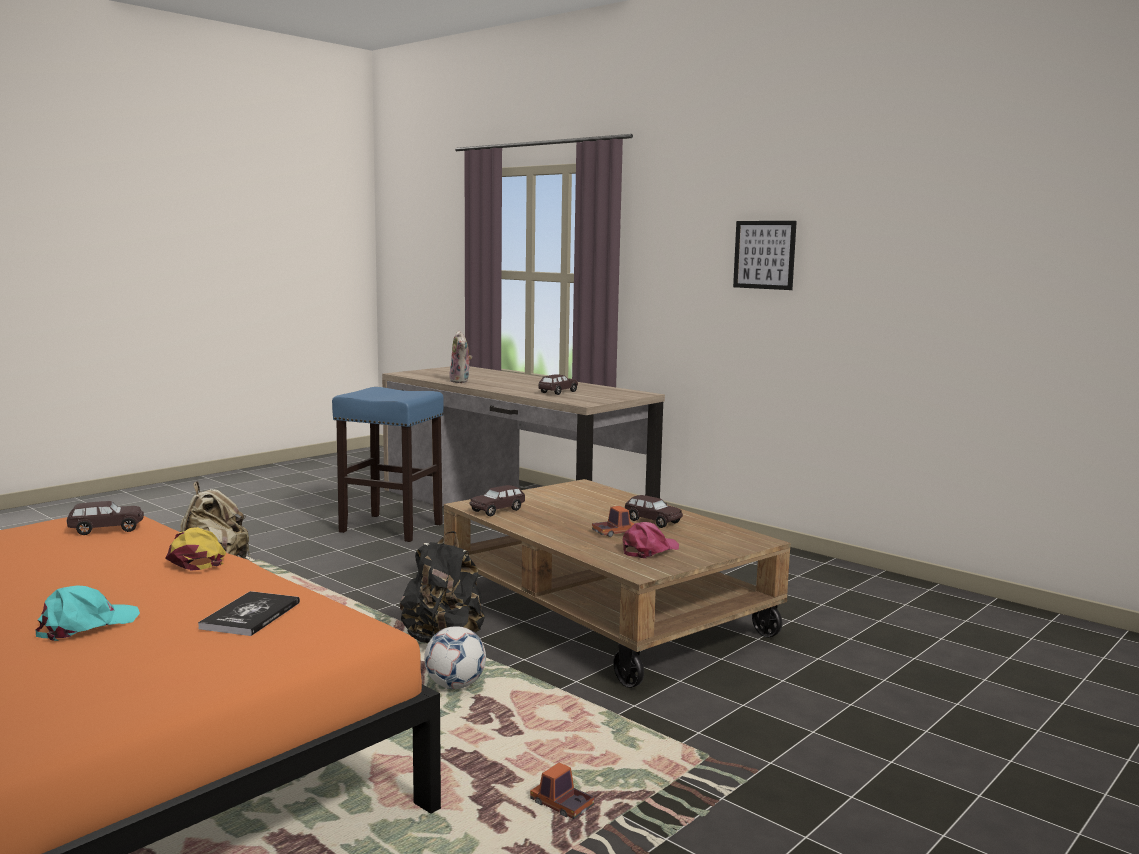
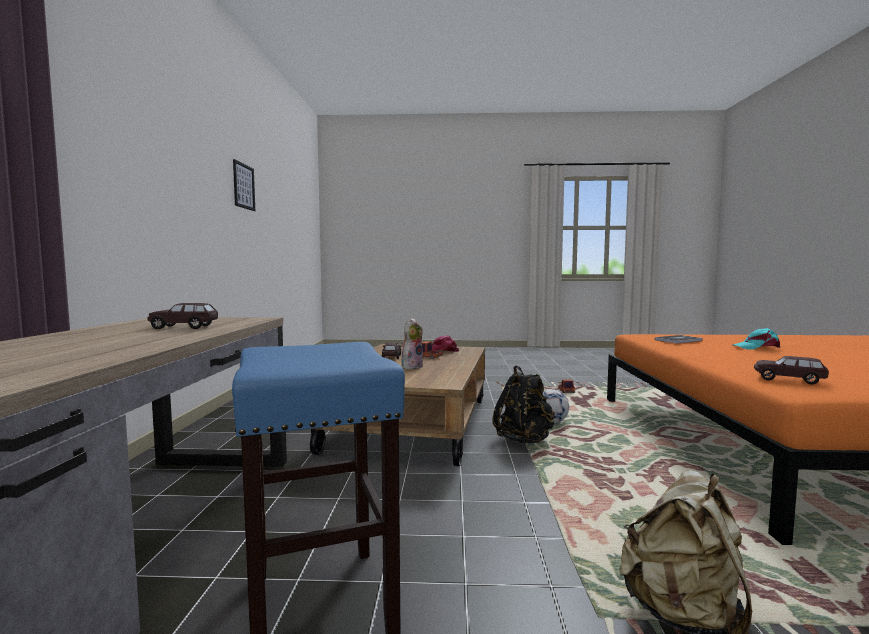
camera: 130 degrees left, 5 degrees down
(196, 559) = (704, 355): yellow cap -> none
(461, 381) = (88, 358): plush toy -> plush toy (411, 367)
(497, 510) = (443, 377): brown toy car -> none
(764, 255) = (168, 178): picture -> picture (243, 186)

